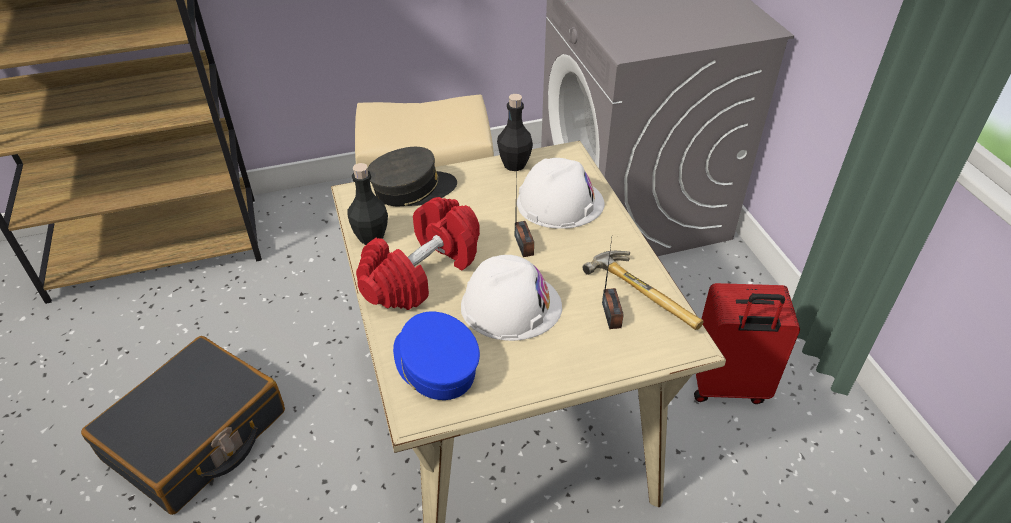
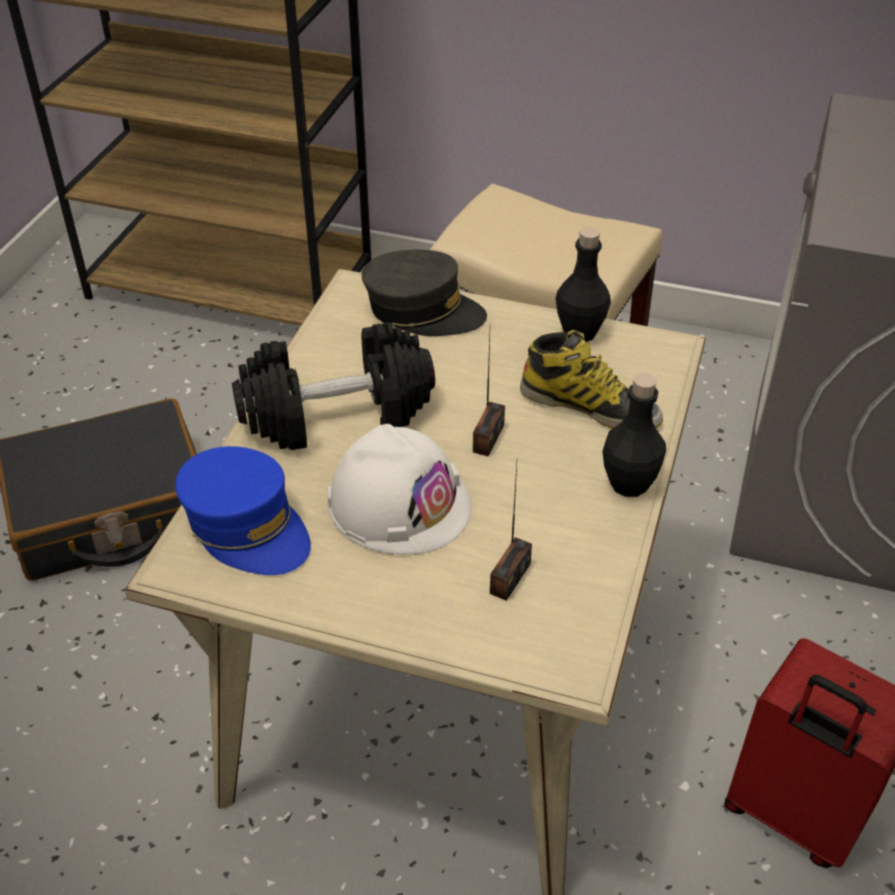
camera: 35 degrees right, 0 degrees up
(371, 237) = (322, 346): black bottle -> black bottle (629, 483)
(422, 273) = (336, 415): red dumbbell -> black dumbbell
(435, 365) = (247, 526): blue cap -> blue cap turned 135 degrees clockwise
(560, 202) = (590, 406): white hard hat -> boot
(648, 292) = (589, 575): hammer -> none

